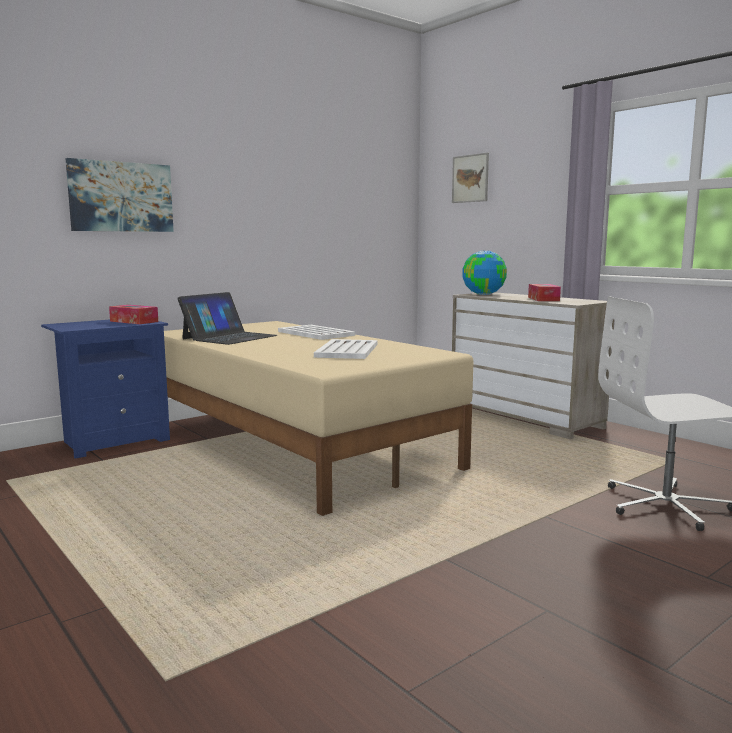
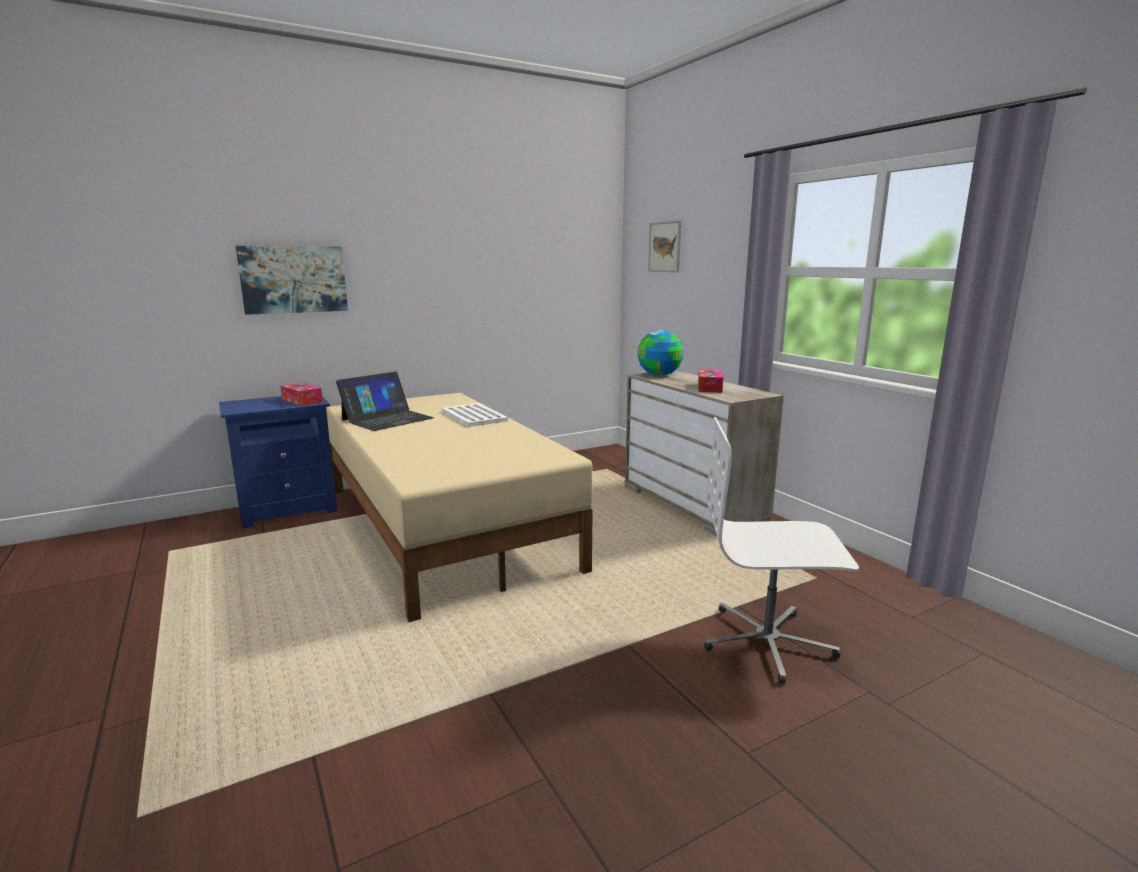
camera: 10 degrees right, 5 degrees up
(346, 350) = (473, 447): white tray -> none

